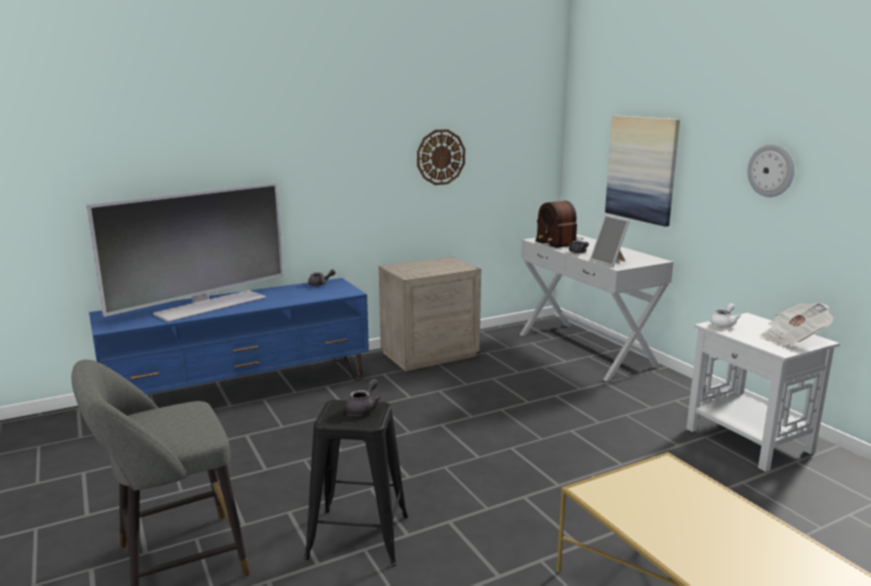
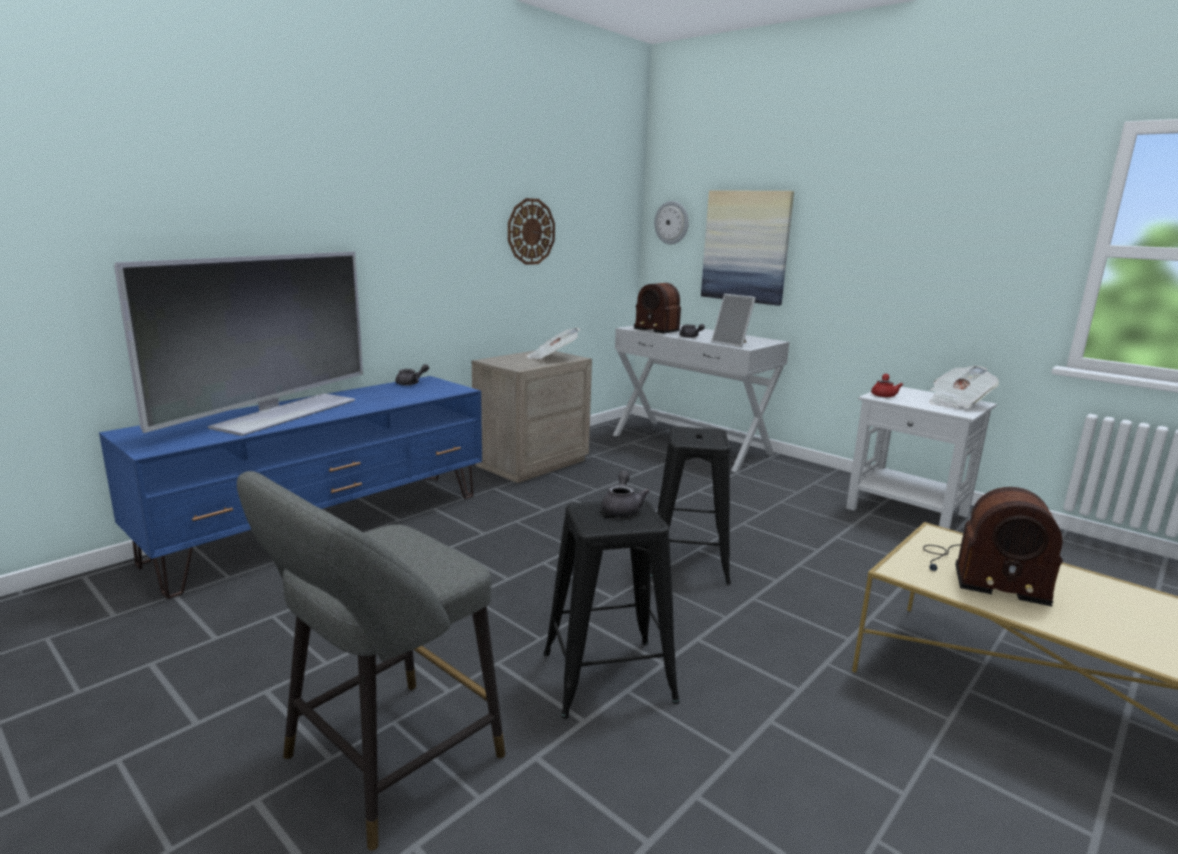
camera: 20 degrees left, 0 degrees up
(447, 266) = (552, 358): none -> newspaper
(495, 456) = (689, 560): none -> black stool
(664, 506) = (982, 574): none -> radio
(723, 324) = (884, 394): white teapot -> red teapot
(771, 170) = (905, 239): wall clock -> wall clock (672, 222)

